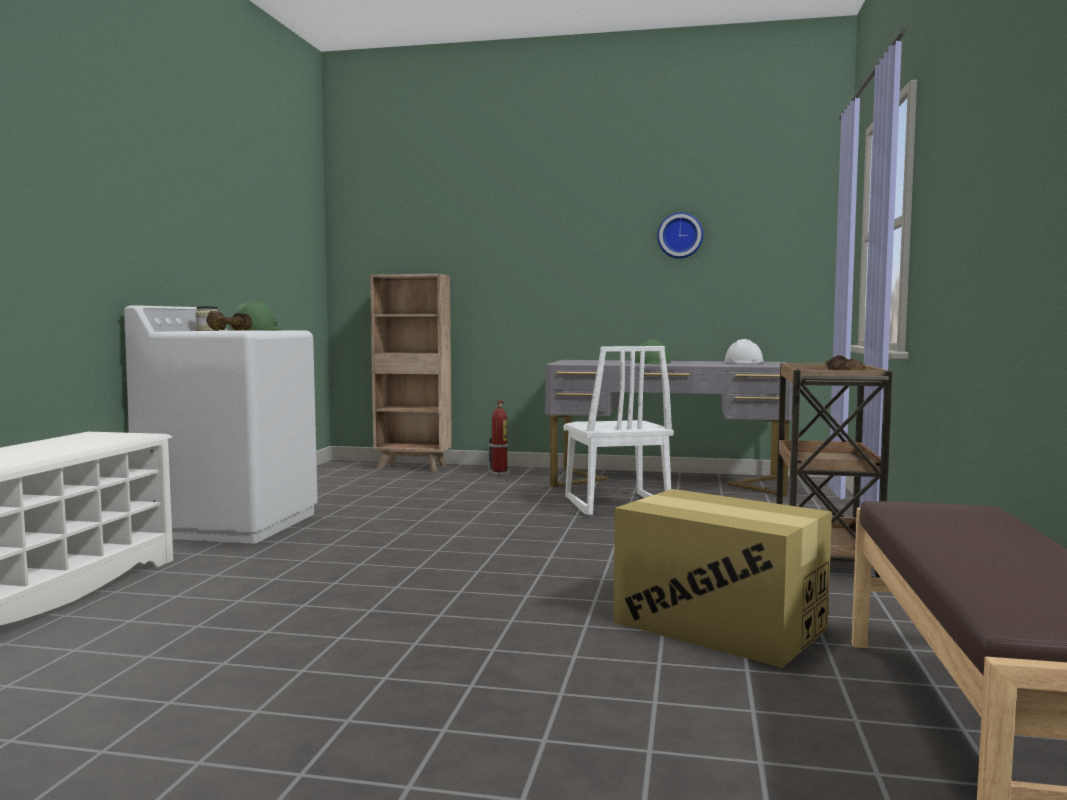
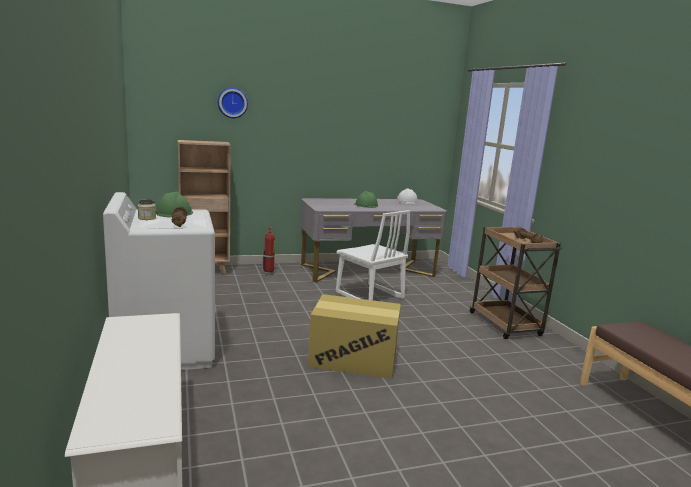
camera: 30 degrees left, 10 degrees up
(680, 236) = (372, 125): wall clock -> wall clock (232, 102)
(720, 625) = (524, 383): cardboard box -> cardboard box (353, 359)

